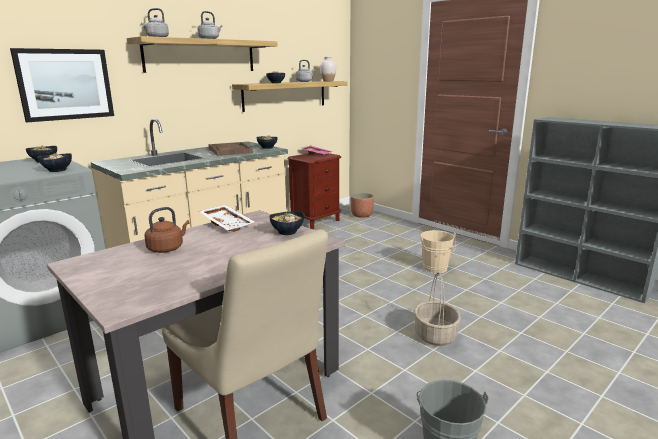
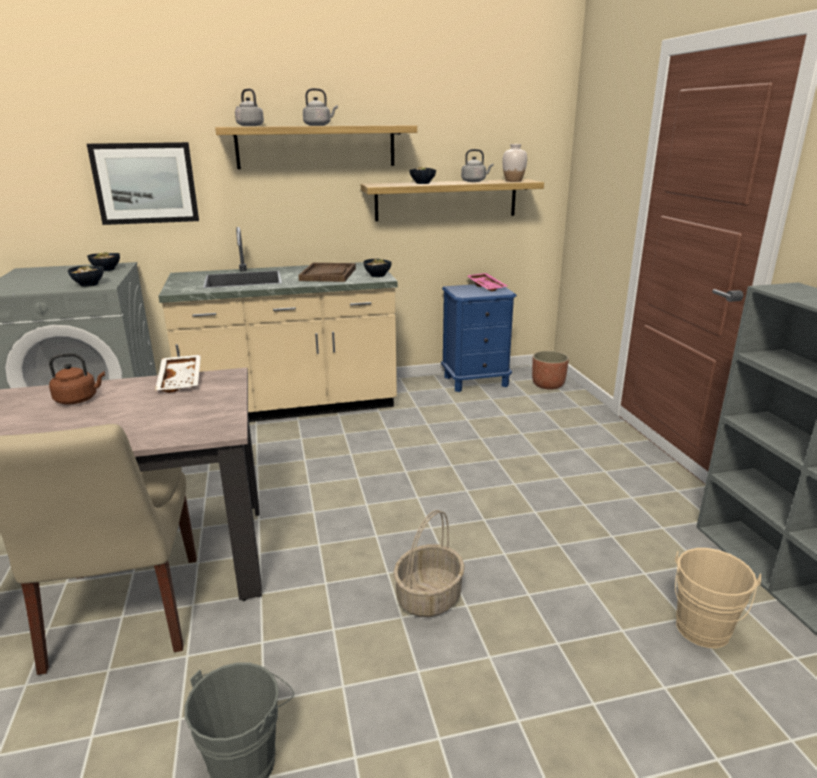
camera: 30 degrees right, 5 degrees up
(288, 232) = (214, 408): bowl -> none
(316, 221) = (476, 381): brown nightstand -> blue nightstand
(435, 269) = (552, 498): beige bucket -> beige bucket (701, 633)

